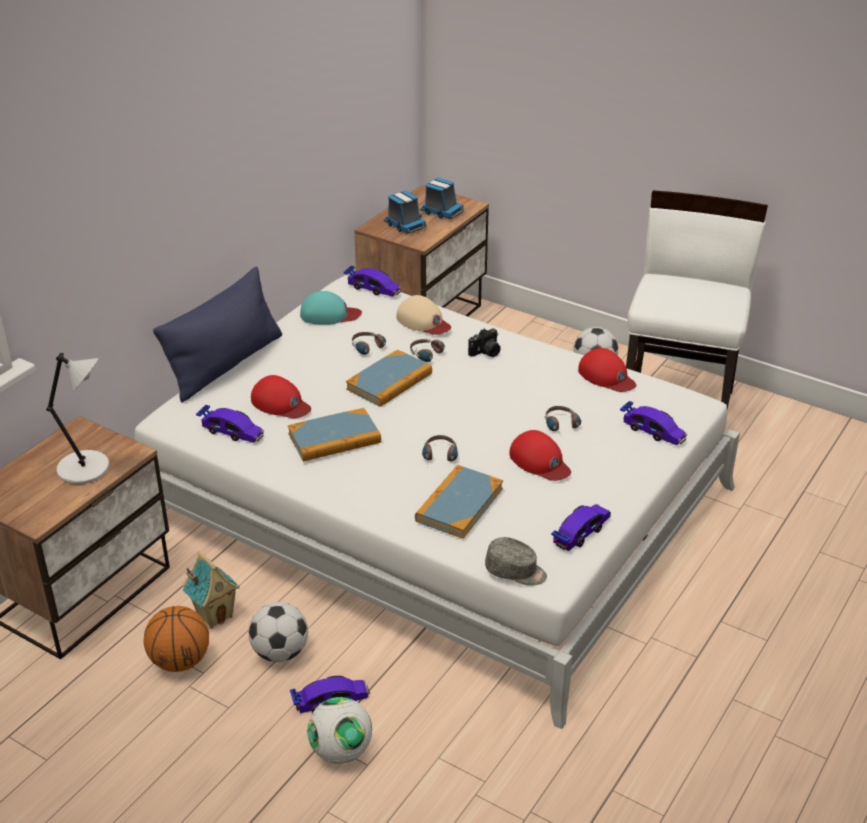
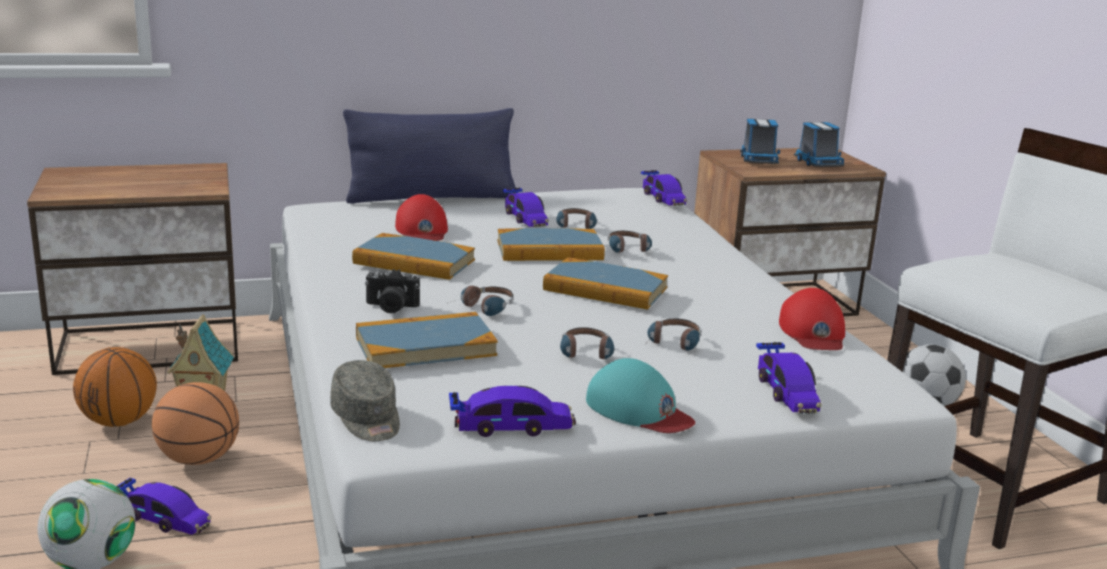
camera: 40 degrees right, 15 degrees down
(86, 468) = (157, 184): grey table lamp -> none
(231, 432) = (343, 230): toy car -> toy car (525, 218)
(280, 652) = (198, 460): football -> basketball
(329, 314) = (584, 198): turquoise cap -> turquoise cap (638, 410)
(423, 321) = (669, 228): beige cap -> none
(472, 401) = (605, 289): none -> book
(486, 353) = (697, 270): camera -> camera (391, 307)
(540, 461) = (586, 355): red cap -> headphones

